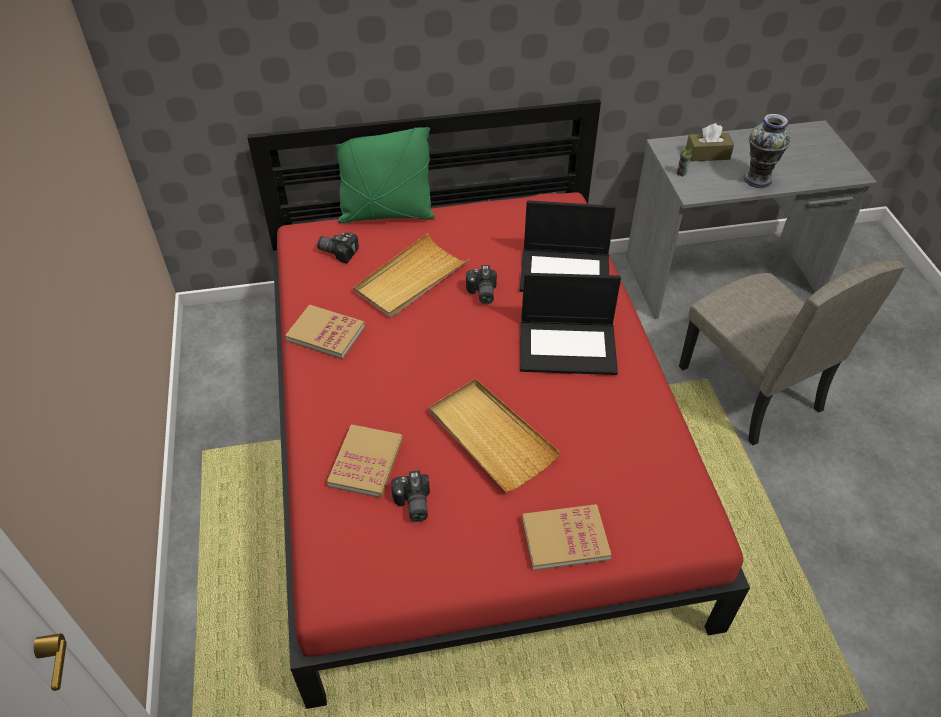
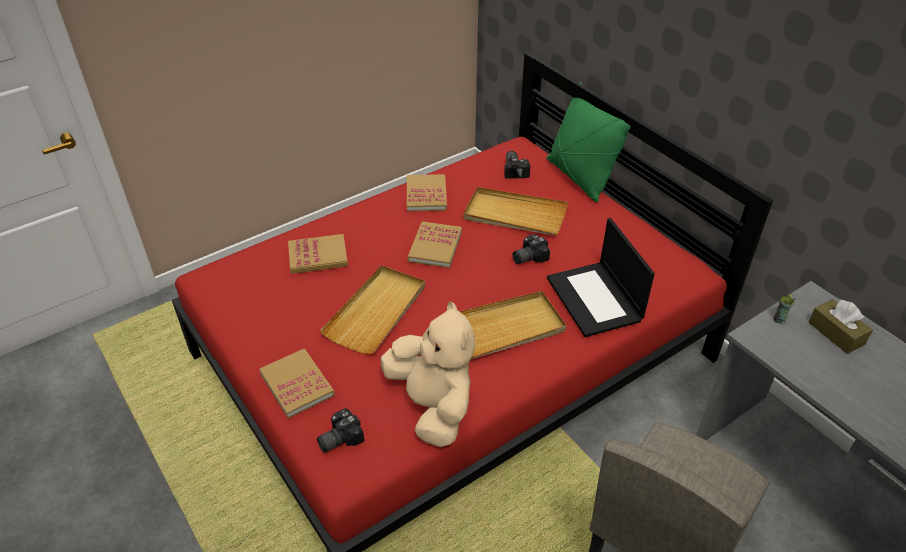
camera: 65 degrees right, 5 degrees down
(412, 504) = (293, 291): camera -> camera (338, 438)
(419, 355) = (435, 246): none -> book
(568, 346) = (504, 328): laptop -> beige tray
(641, 433) = (433, 406): none -> beige plush toy
(758, 179) = (834, 386): vase -> none

